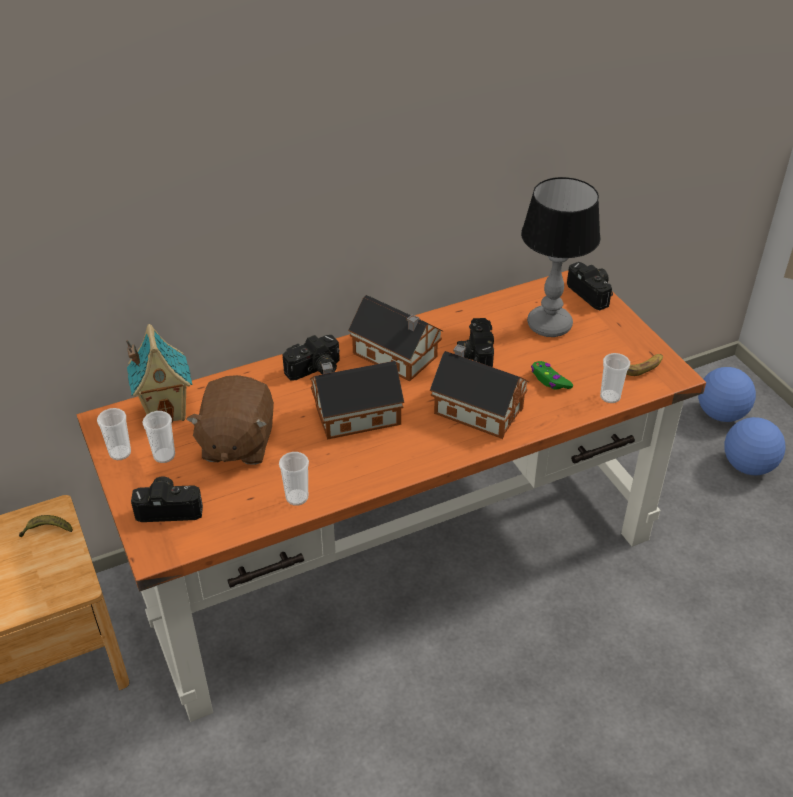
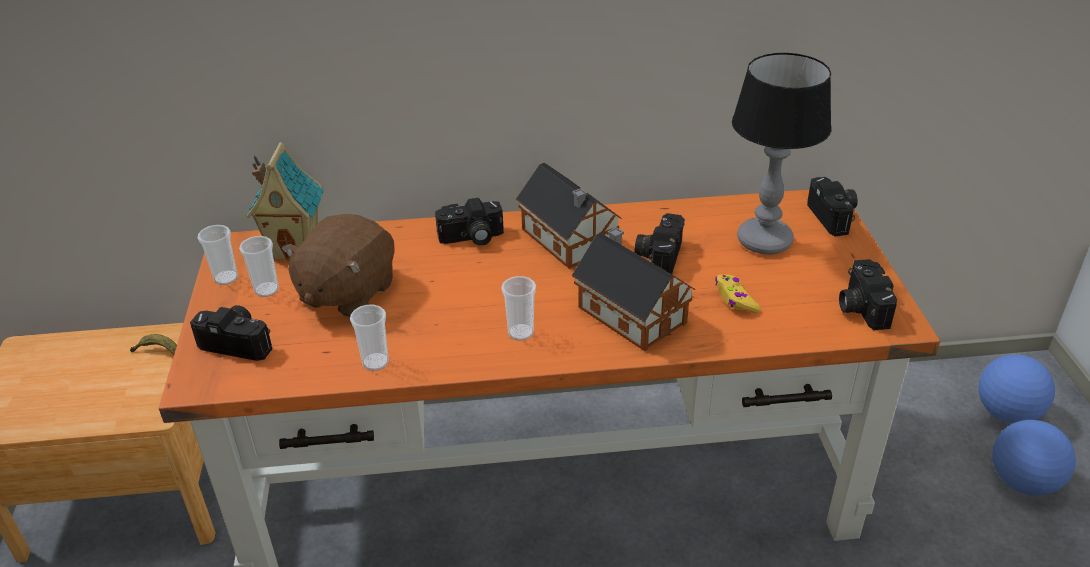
camera: 20 degrees right, 5 degrees down
(354, 415) = (487, 291): toy house -> none
(549, 380) = (735, 299): green game controller -> yellow game controller
(610, 396) = (803, 332): cup -> cup (520, 333)
(641, 366) = (860, 306): banana -> camera

